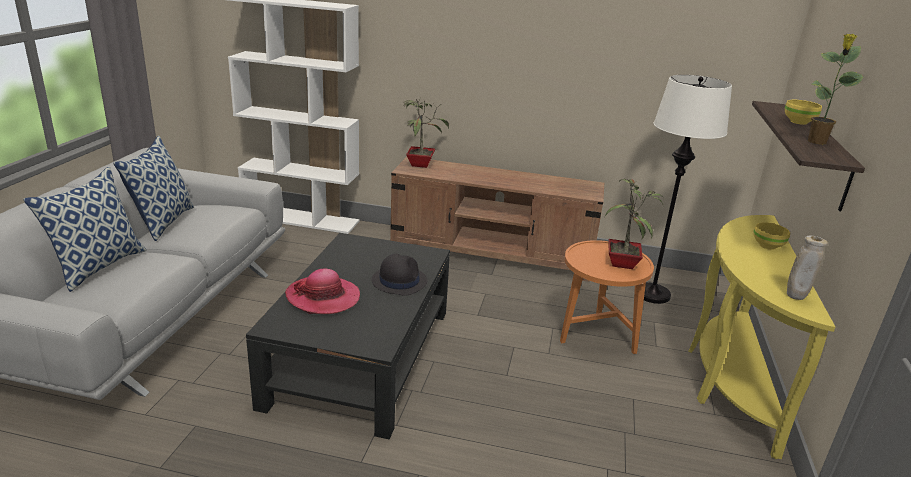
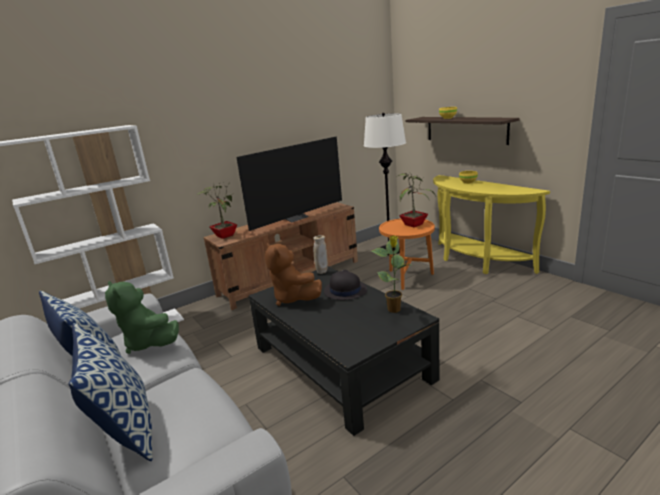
camera: 45 degrees left, 5 degrees down
(211, 222) = (149, 343): none -> green plush toy
(323, 297) = (333, 323): hat -> none
(353, 258) = (293, 298): none -> brown plush toy
(516, 181) = (296, 218): none -> television
(795, 297) = (520, 189): beige vase -> beige vase (322, 272)
(816, 142) = (479, 118): potted plant -> potted plant (394, 310)

